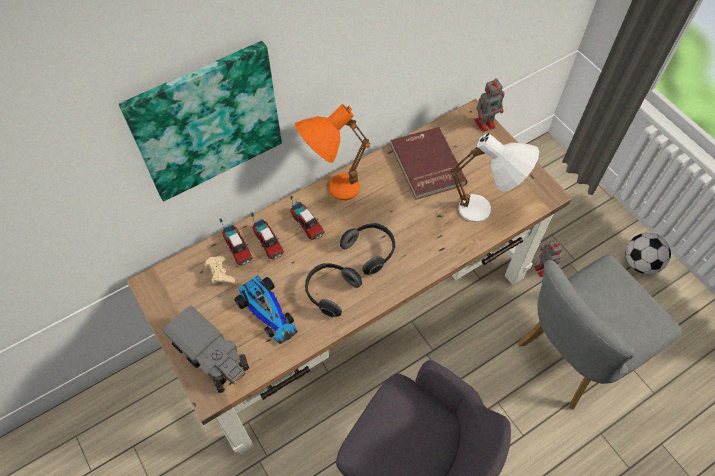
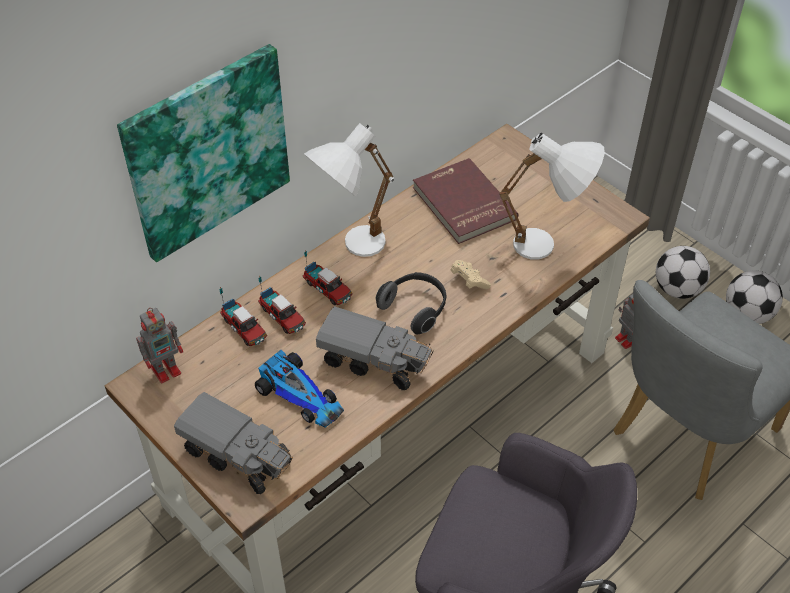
camera: 10 degrees left, 10 degrees down
(220, 274) = (228, 361): beige game controller -> beige game controller (468, 281)
(330, 291) = (375, 361): headphones -> toy truck
(332, 190) = (351, 247): orange table lamp -> white table lamp
(485, 123) = (525, 148): toy robot -> toy robot (167, 369)
(590, 234) = (677, 289): none -> football

